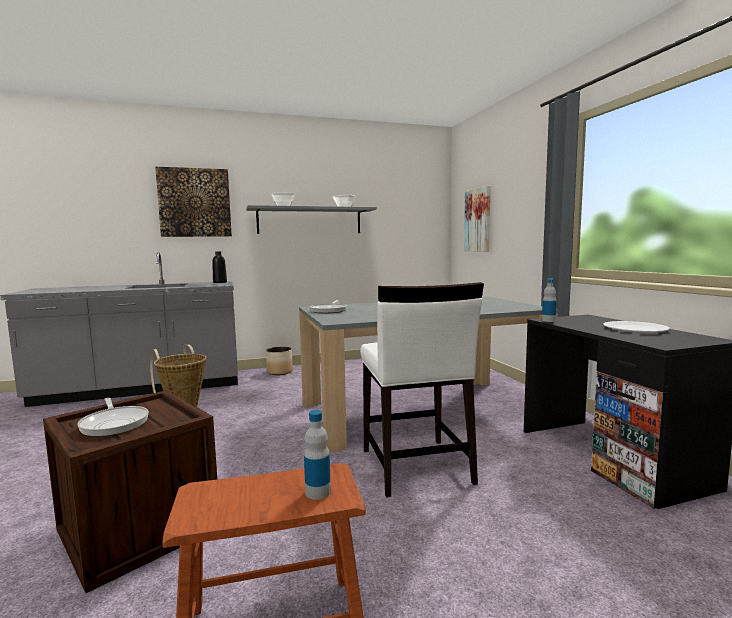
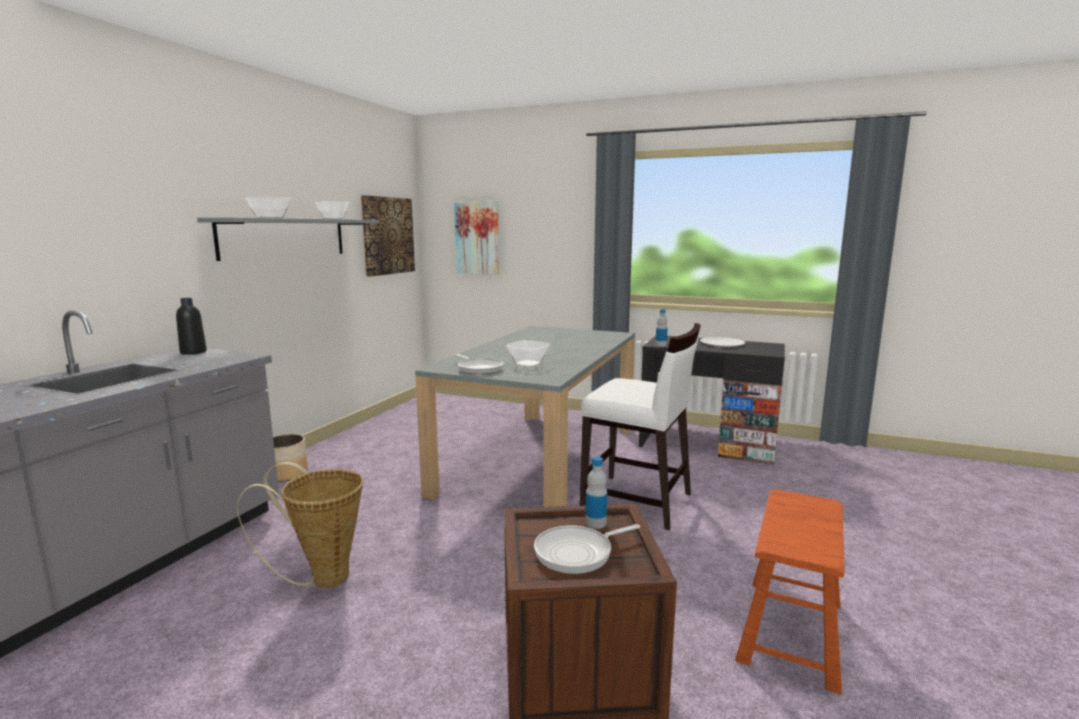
camera: 50 degrees left, 5 degrees up
(114, 423) = (578, 553): frying pan -> frying pan turned 150 degrees clockwise
(195, 202) = (108, 207): picture -> picture (387, 236)
(318, 492) = (813, 508): bottle -> bottle (595, 523)
(368, 312) = (528, 364): none -> bowl

